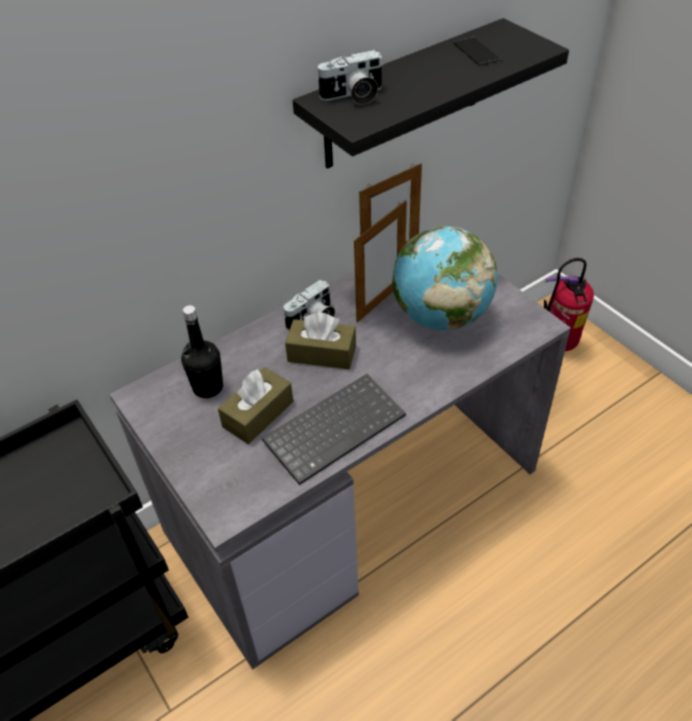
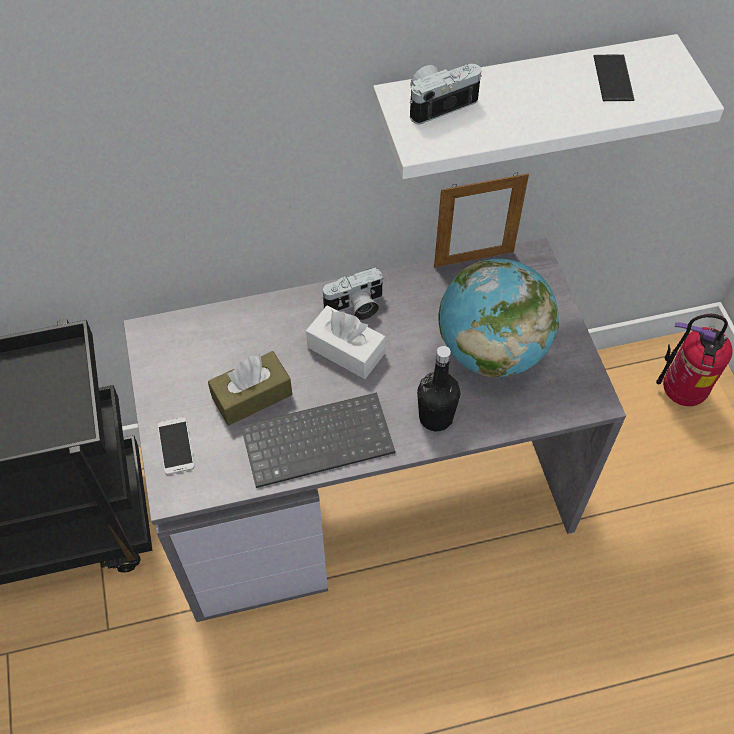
camera: 20 degrees right, 10 degrees up
(208, 387) = (217, 348): black bottle -> black bottle (435, 417)
(208, 477) = (176, 445): none -> phone
(322, 353) = (346, 350): brown tissue box -> white tissue box
(353, 96) = (439, 102): camera -> camera turned 150 degrees clockwise
(380, 301) = (437, 309): picture frame -> none
(403, 96) = (521, 98): black shelf -> white shelf

